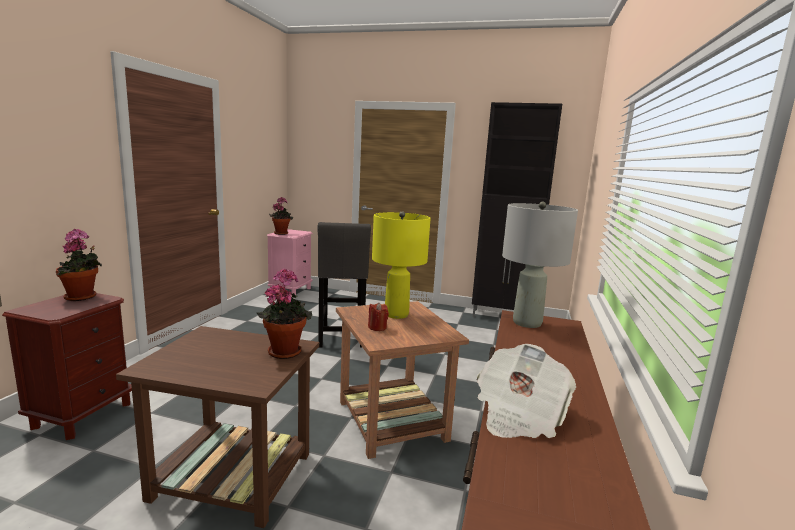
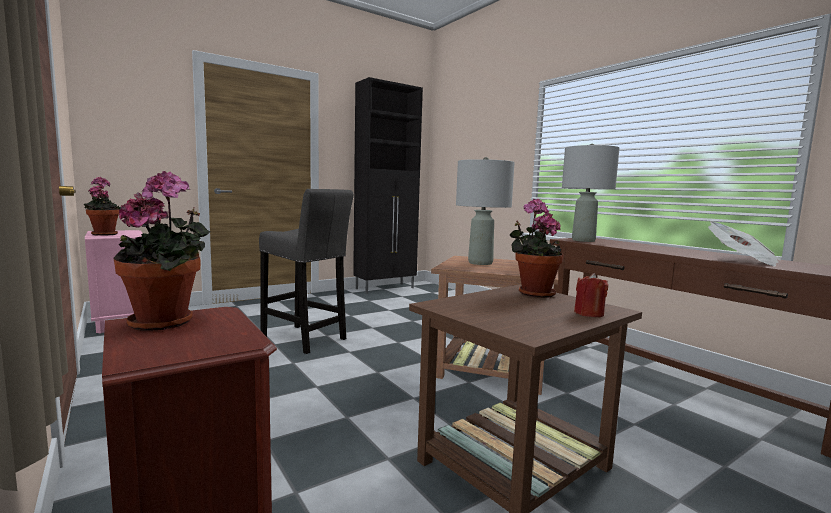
camera: 50 degrees left, 5 degrees down
(377, 327) = (505, 270): red candle -> red candle (589, 313)
(396, 314) = (480, 263): yellow table lamp -> grey table lamp

